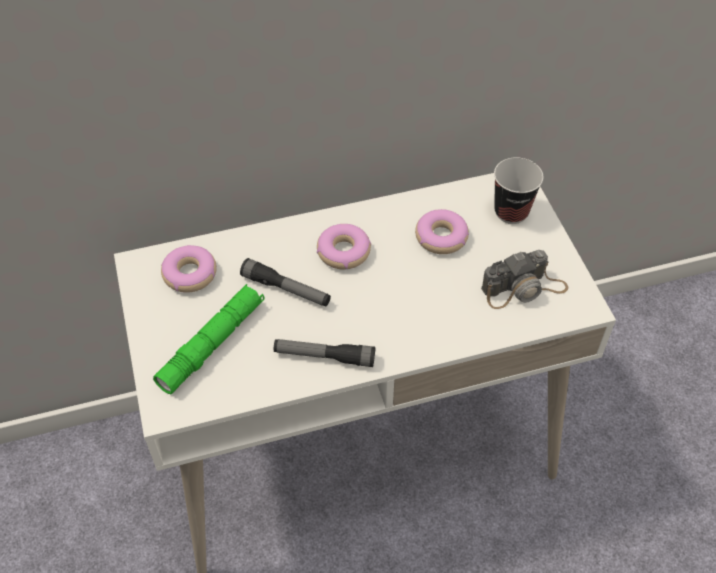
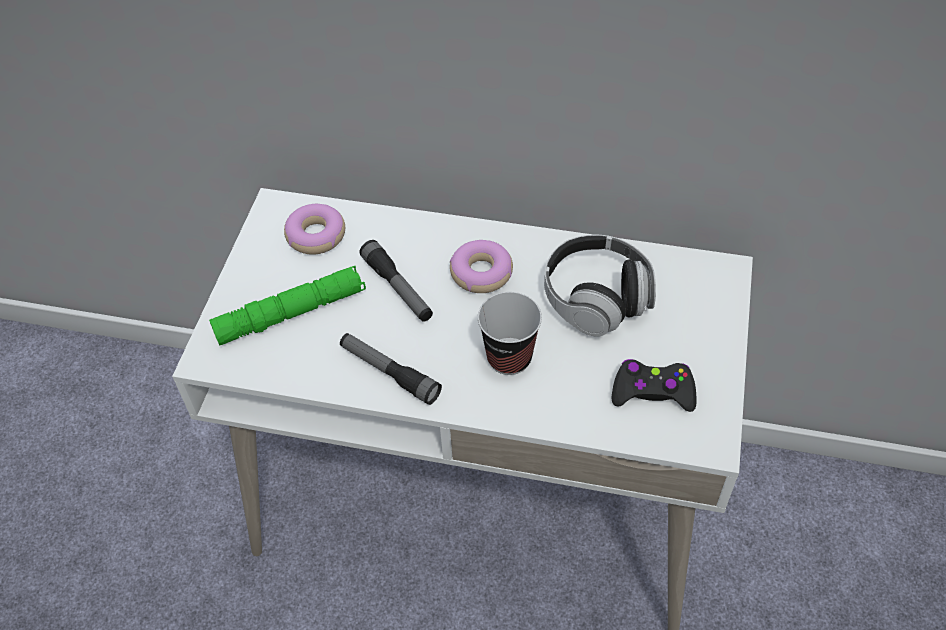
camera: 30 degrees right, 0 degrees up
(441, 237) = (596, 298): donut -> headphones
(511, 211) = (696, 301): cup -> cup (509, 358)
(524, 288) = (652, 392): camera -> black game controller

